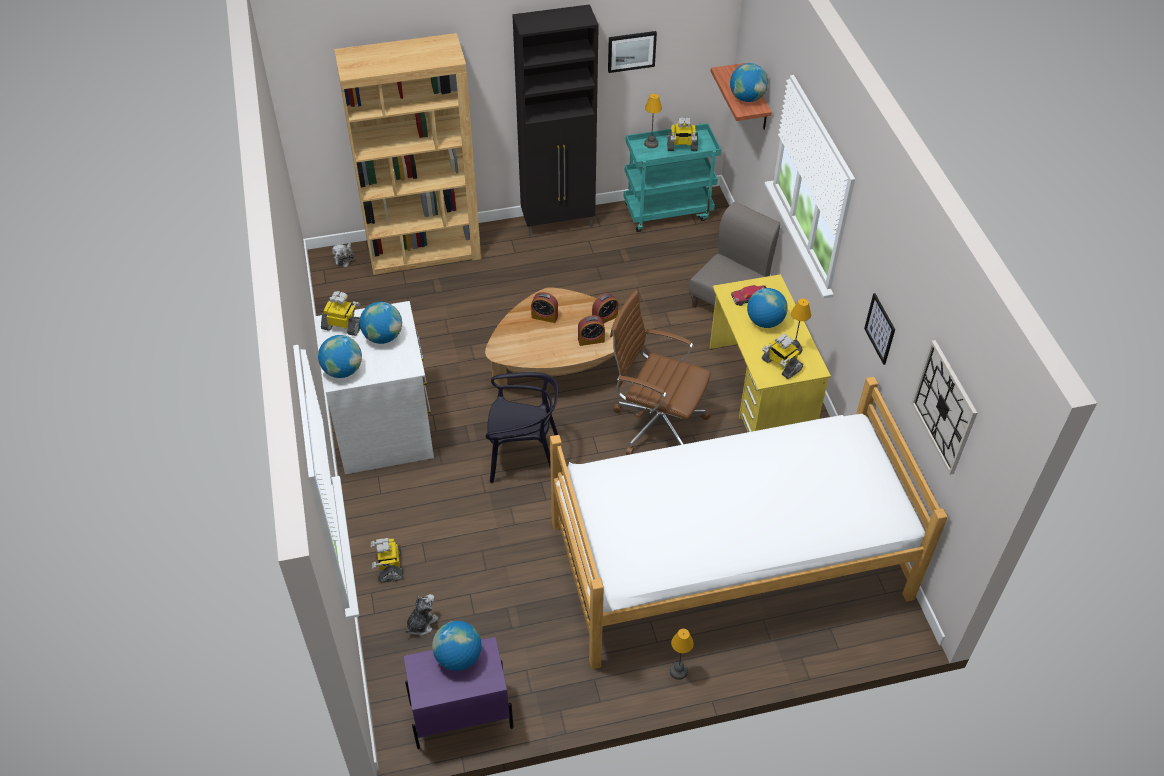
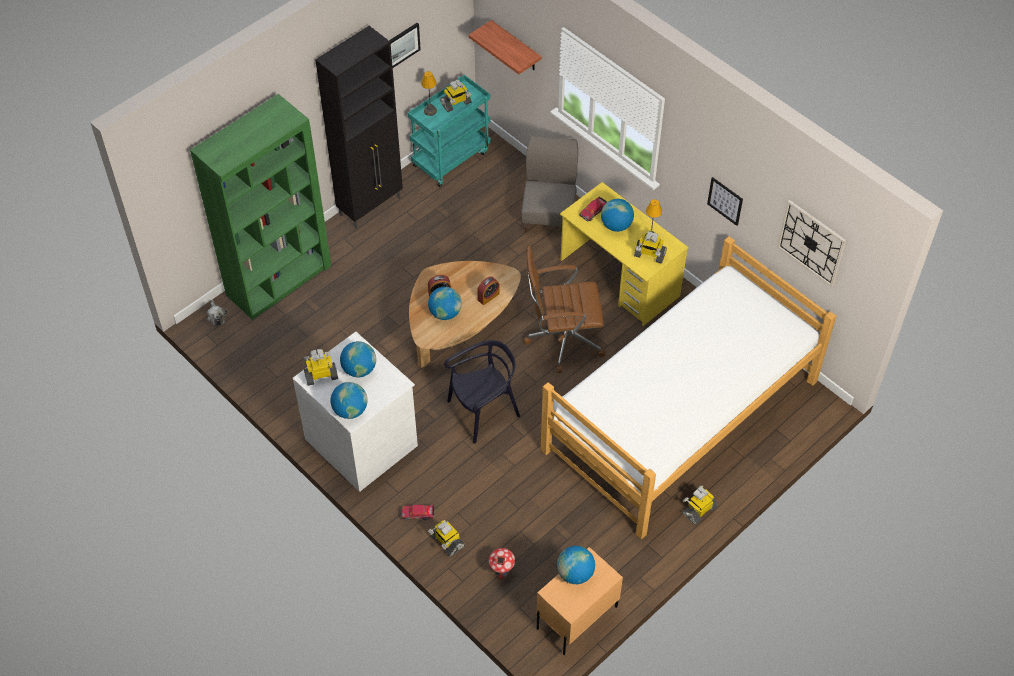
camera: 30 degrees left, 5 degrees up
(382, 523) = (418, 514): none -> toy car
(421, 623) = (501, 570): plush toy -> toy house
(424, 251) = (279, 280): brown bookcase -> green bookcase
(460, 715) = (576, 617): purple nightstand -> beige nightstand
(605, 318) = (486, 274): alarm clock -> none
(678, 671) = (699, 510): table lamp -> toy robot
(747, 98) = (515, 51): globe -> globe (445, 313)

